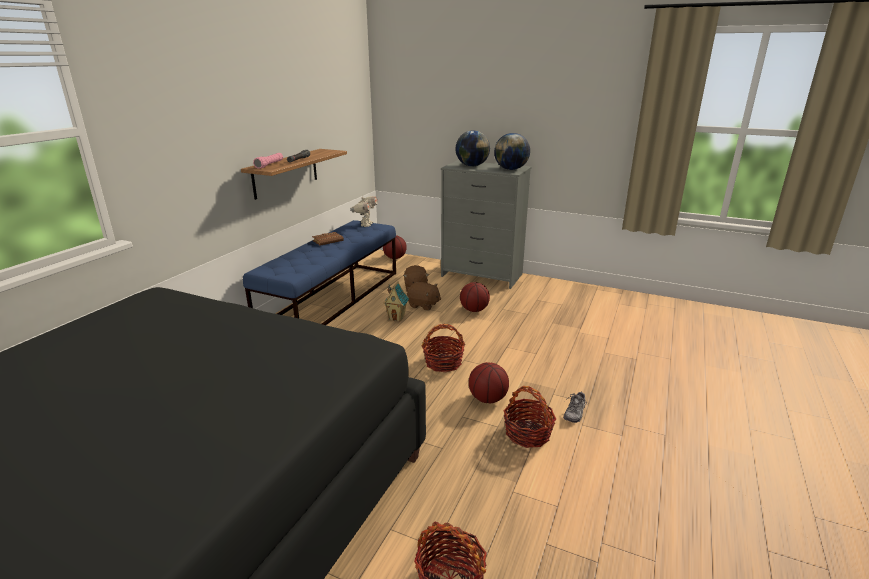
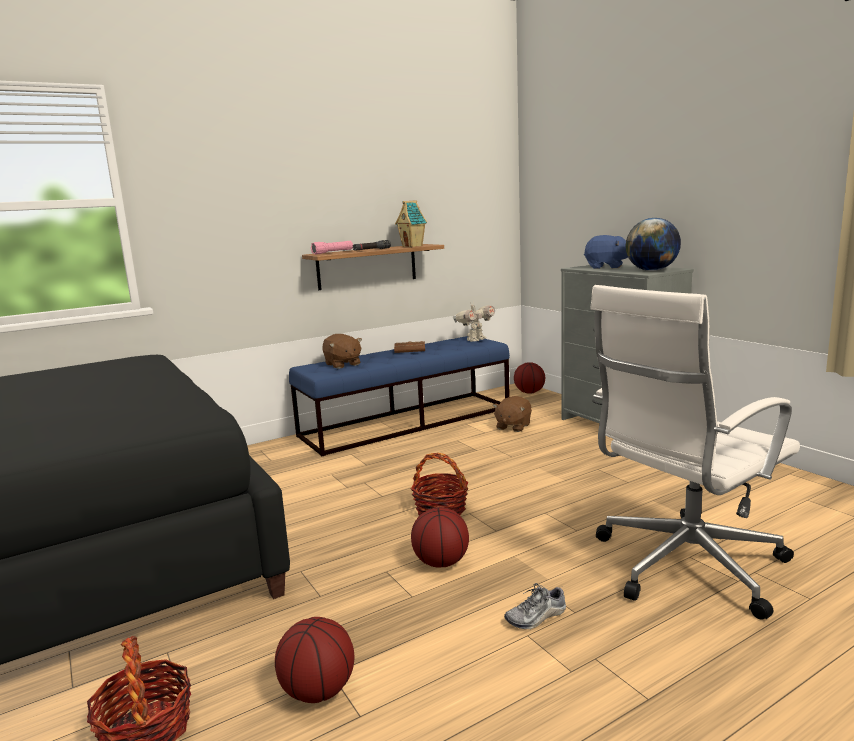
camera: 35 degrees right, 10 degrees down
(397, 317) = (450, 452): toy house -> toy house (413, 246)
(423, 305) = (498, 445): brown plush toy -> brown plush toy (342, 364)
(472, 166) = (606, 267): globe -> blue plush toy
(474, 310) = (556, 462): basketball -> basketball (319, 691)
(528, 433) = (438, 617): basket -> none
(607, 358) = (684, 566): none -> white office chair

